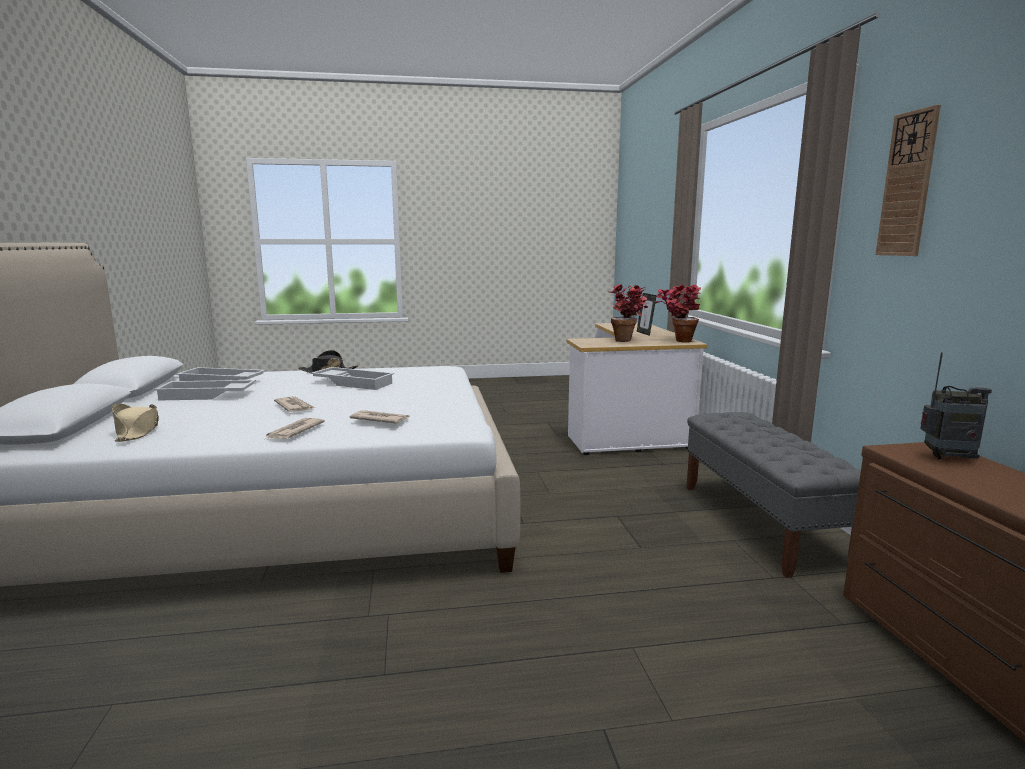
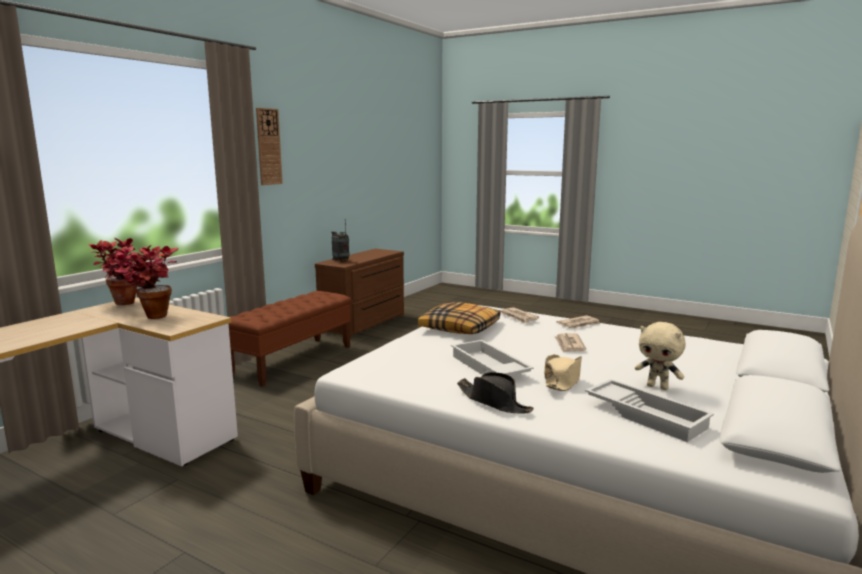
camera: 140 degrees left, 0 degrees up
(137, 431) = (698, 350): beige hat -> beige hat (562, 380)
(206, 396) = (658, 387): white tray -> beige plush toy
(427, 401) = (460, 328): none -> pillow
(645, 333) = (70, 323): picture frame -> none
(762, 523) = (293, 360): grey bench -> brown bench

